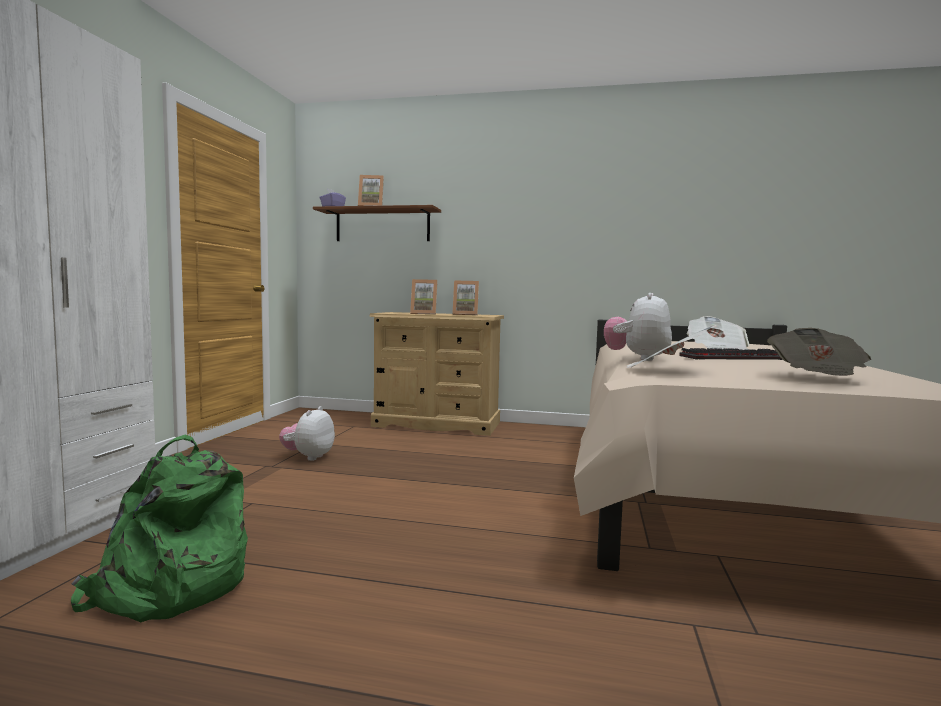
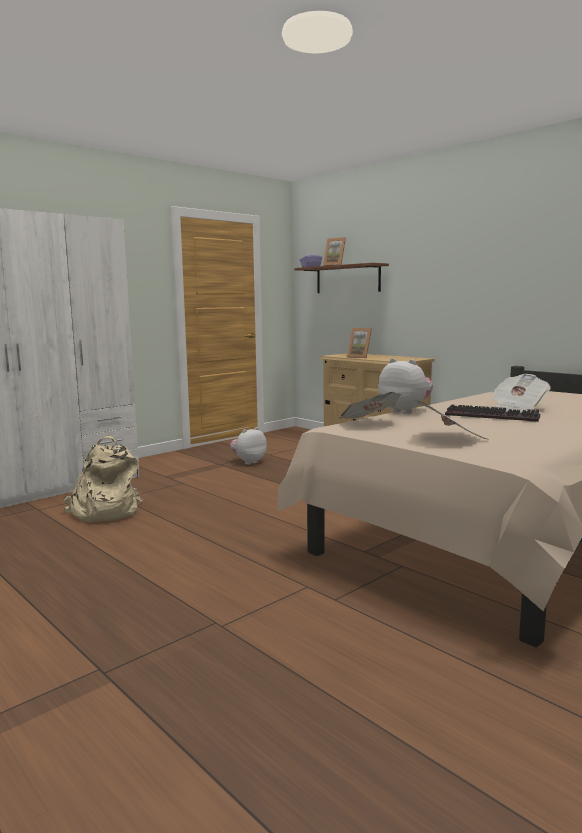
camera: 35 degrees right, 5 degrees up
(169, 588) = (104, 512): green backpack -> beige backpack
(465, 314) = (395, 358): picture frame -> none
(637, 359) = (405, 411): plush toy -> plush toy turned 75 degrees clockwise

